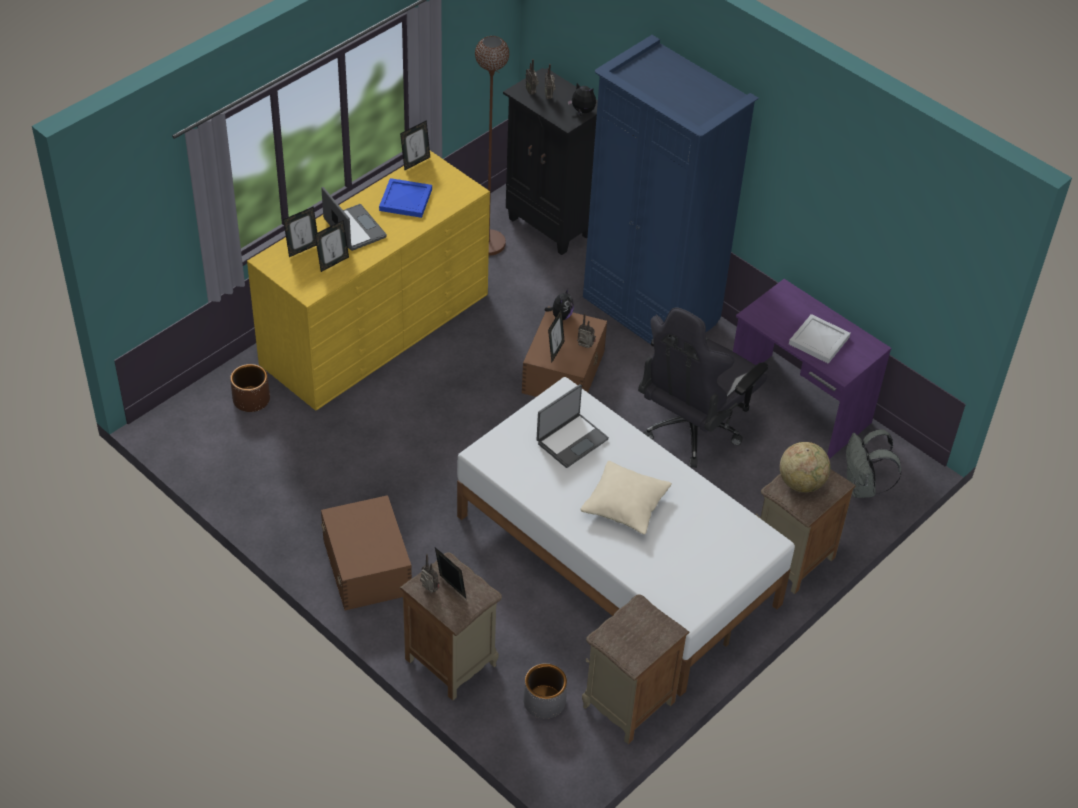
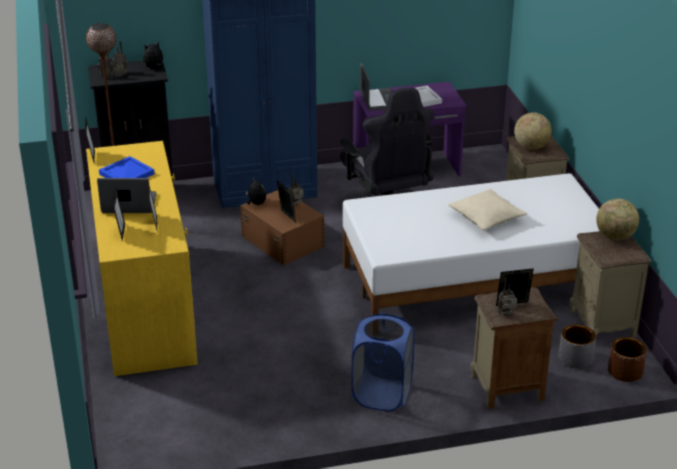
camera: 55 degrees left, 15 degrees down
(251, 399) = (148, 393): brown planter -> brown planter (624, 371)
(367, 566) = (381, 395): brown storage box -> blue laundry basket
(571, 440) = (407, 217): laptop -> laptop (378, 100)
(658, 630) = (615, 236): none -> globe
(862, 487) = (494, 174): grey backpack -> none

